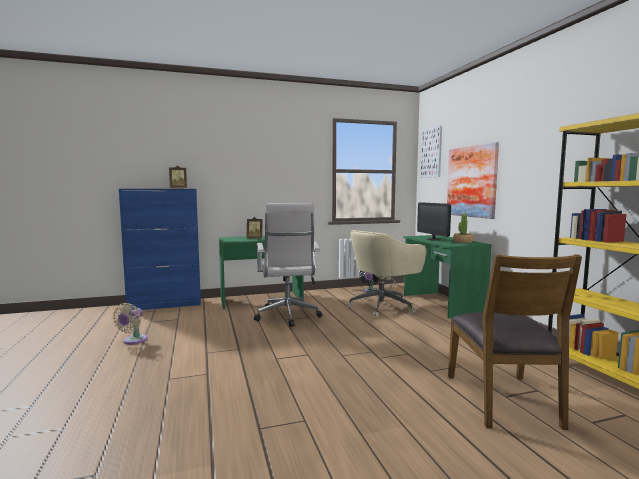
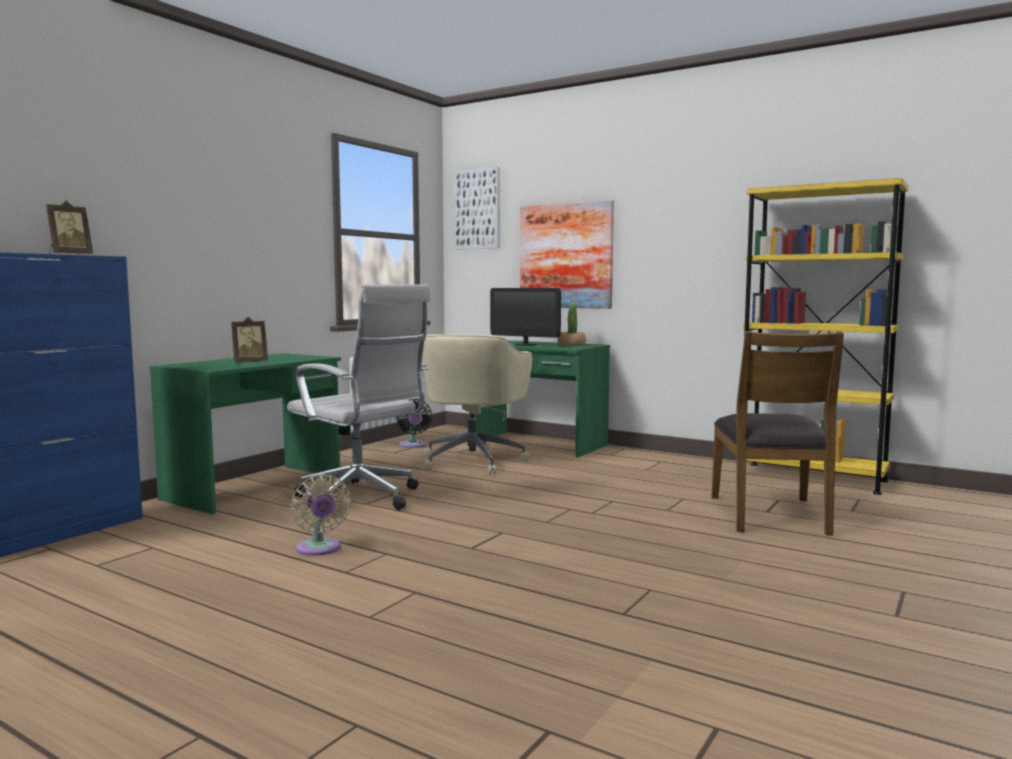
camera: 40 degrees left, 0 degrees up
(133, 341) = (146, 598): beige fan -> beige fan (319, 549)
(503, 400) = (770, 515): brown chair -> brown chair turned 45 degrees clockwise

